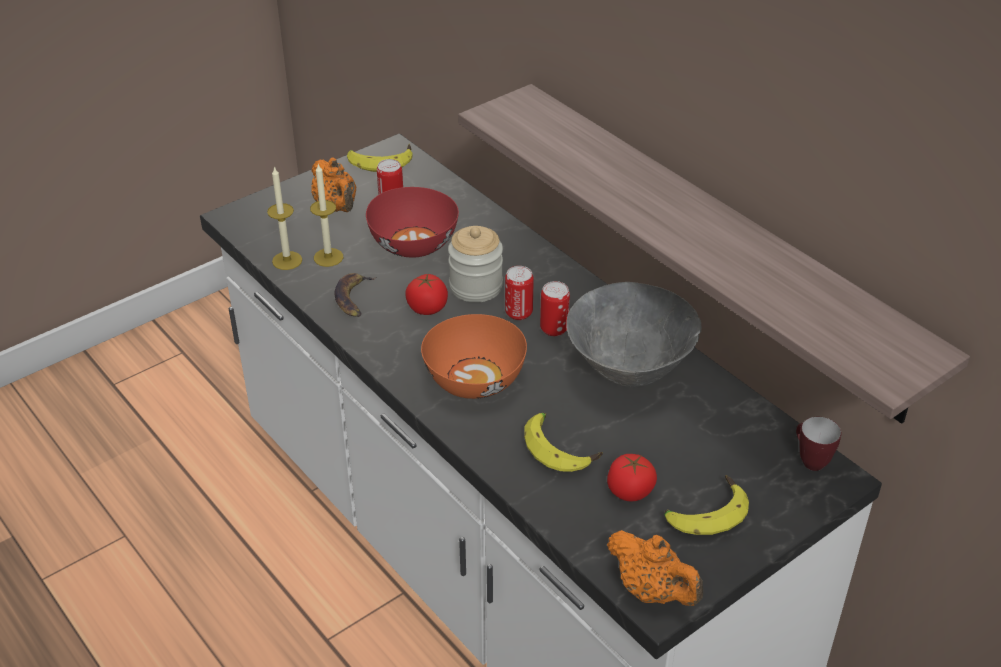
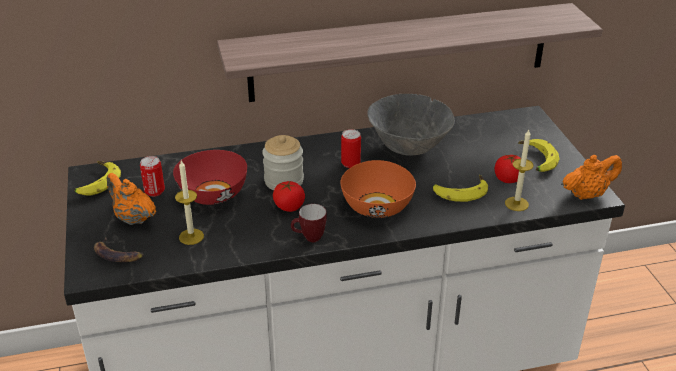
camera: 65 degrees left, 5 degrees down
(287, 260) = (176, 258): candle -> candle (516, 204)
(337, 207) = (133, 218): orange teapot -> orange teapot turned 135 degrees counterclockwise
(354, 298) = (251, 236): banana -> banana (117, 254)
(518, 313) = (324, 172): can -> none
(809, 460) = (513, 118): mug -> mug (309, 238)

